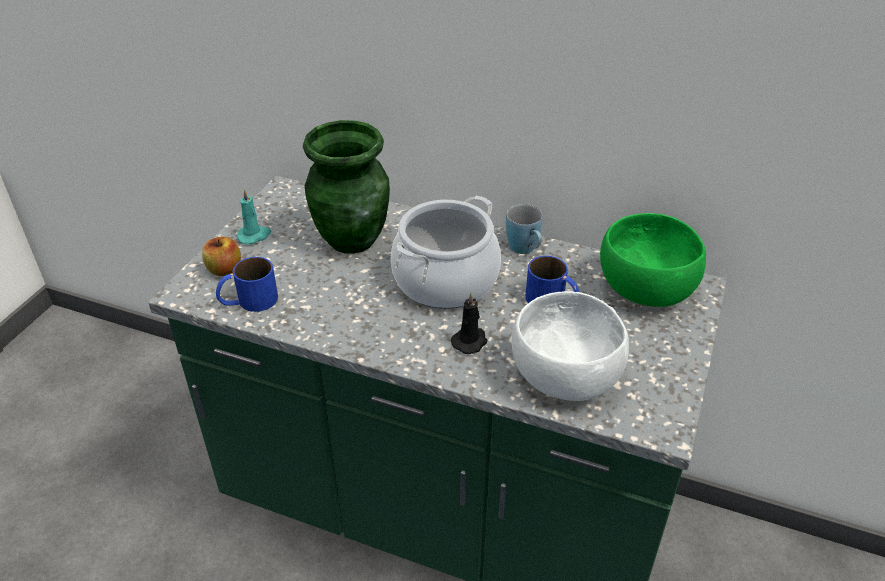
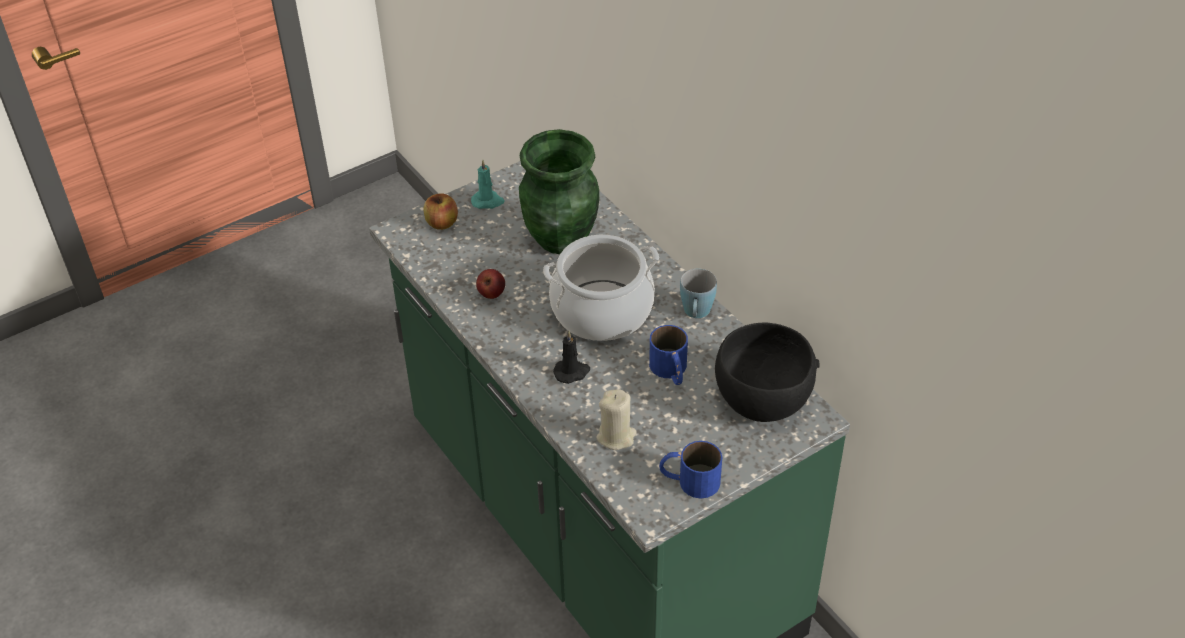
camera: 35 degrees right, 5 degrees up
(248, 301) = (438, 259): blue mug -> blue mug (689, 480)
(329, 308) = (491, 294): none -> apple
(565, 377) = (616, 436): white bowl -> beige candle
(646, 290) = (762, 399): green bowl -> black bowl

